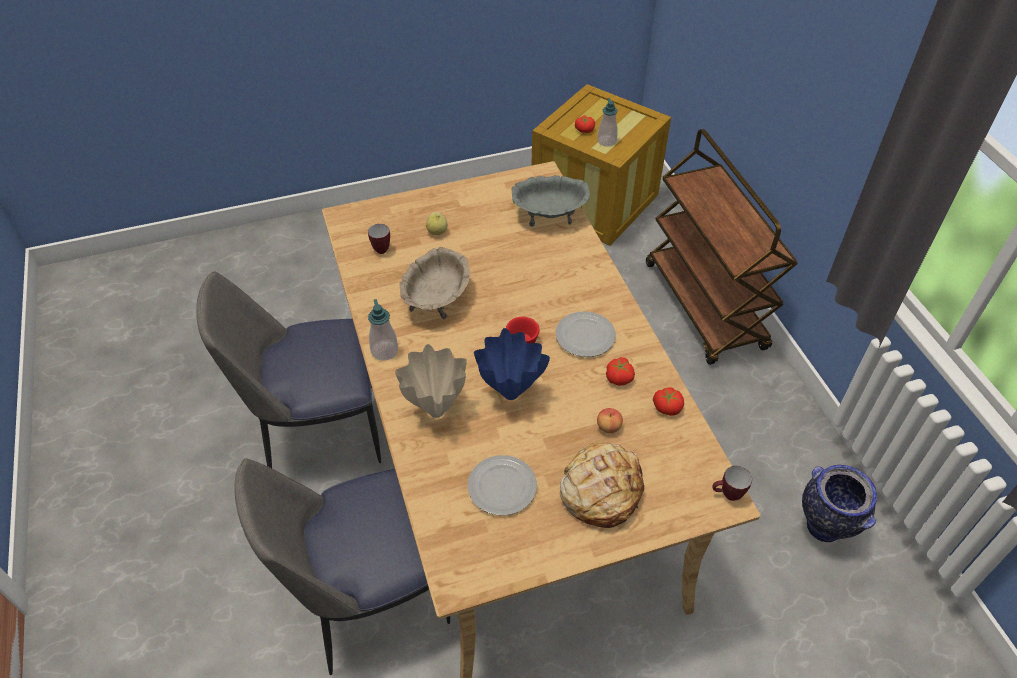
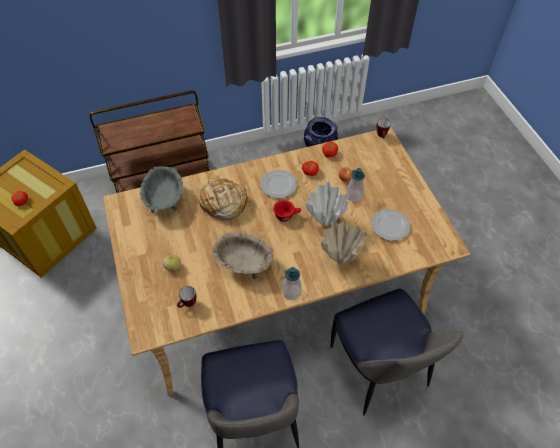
camera: 90 degrees left, 5 degrees up
(509, 394) = (324, 223): blue vase -> white vase
(600, 491) = (386, 184): bread -> bread (223, 204)
(606, 141) = (40, 189): soap dispenser -> soap dispenser (354, 196)

